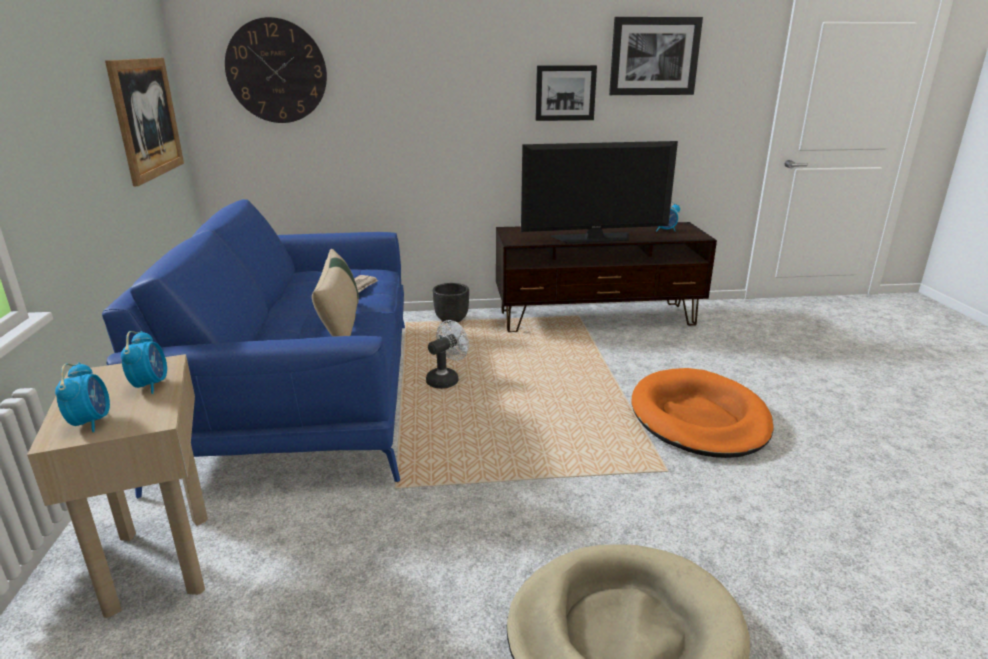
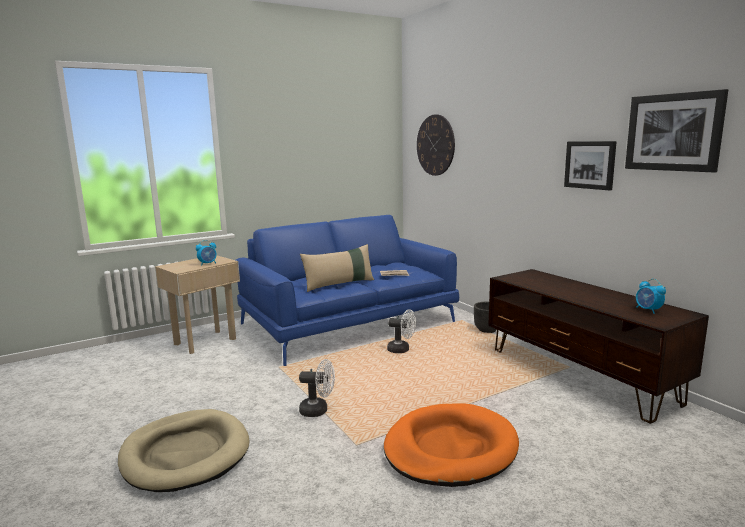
camera: 65 degrees right, 10 degrees down
(91, 422) = (177, 265): alarm clock -> none
(147, 118) = (359, 167): picture -> none
(566, 480) = (318, 410): none -> white fan
(594, 238) = (563, 293): television -> none

